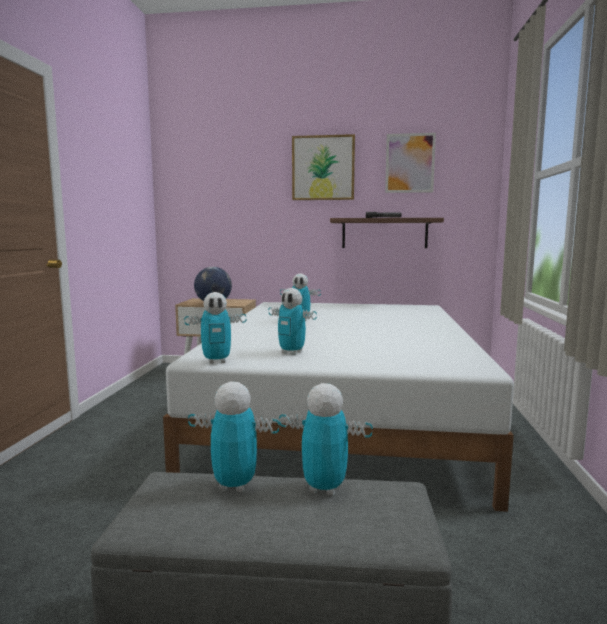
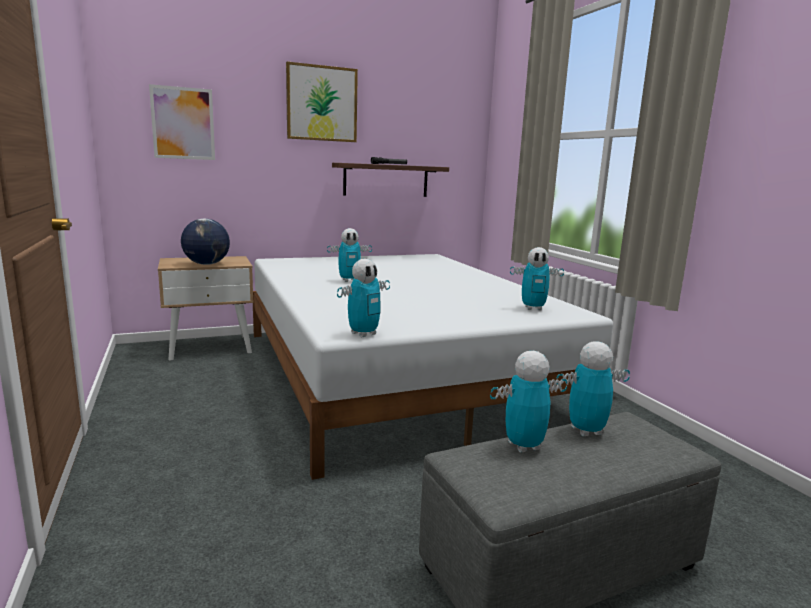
camera: 30 degrees left, 5 degrees up
(291, 352) = (413, 316): toy robot -> toy robot (533, 308)
(410, 163) = (410, 107): picture -> picture (183, 123)

